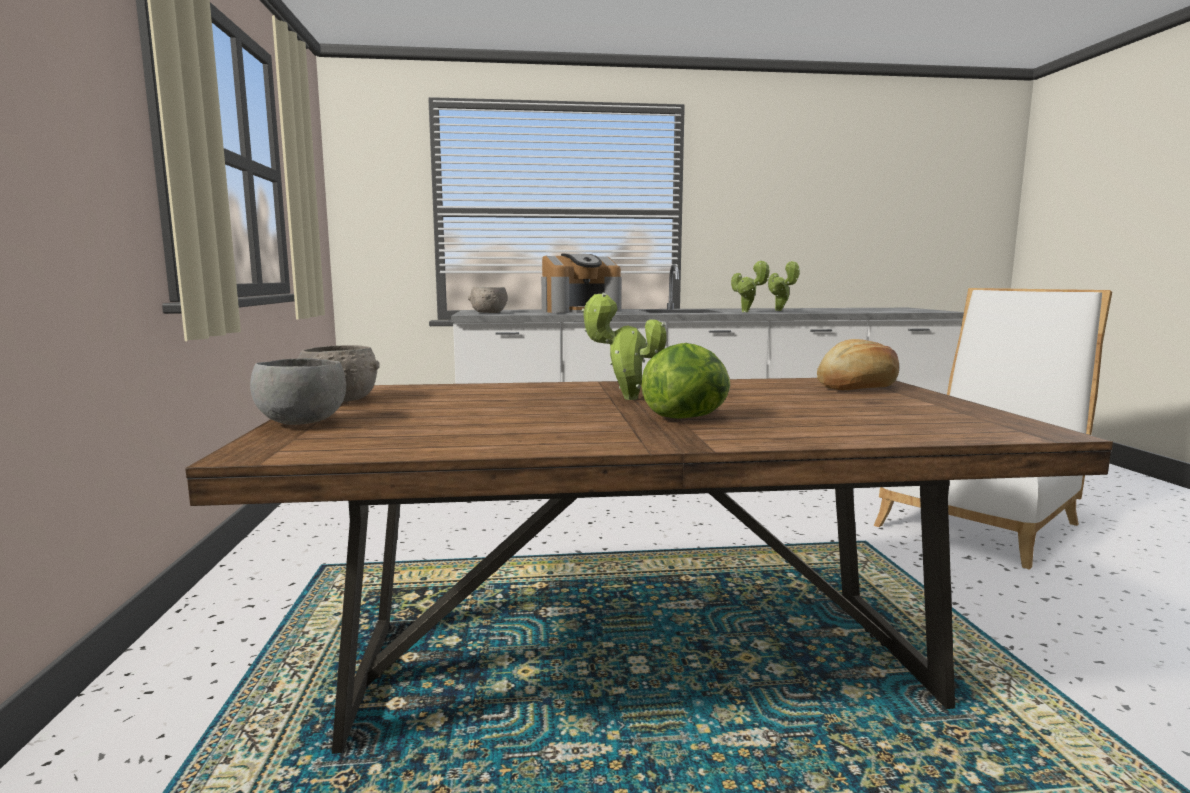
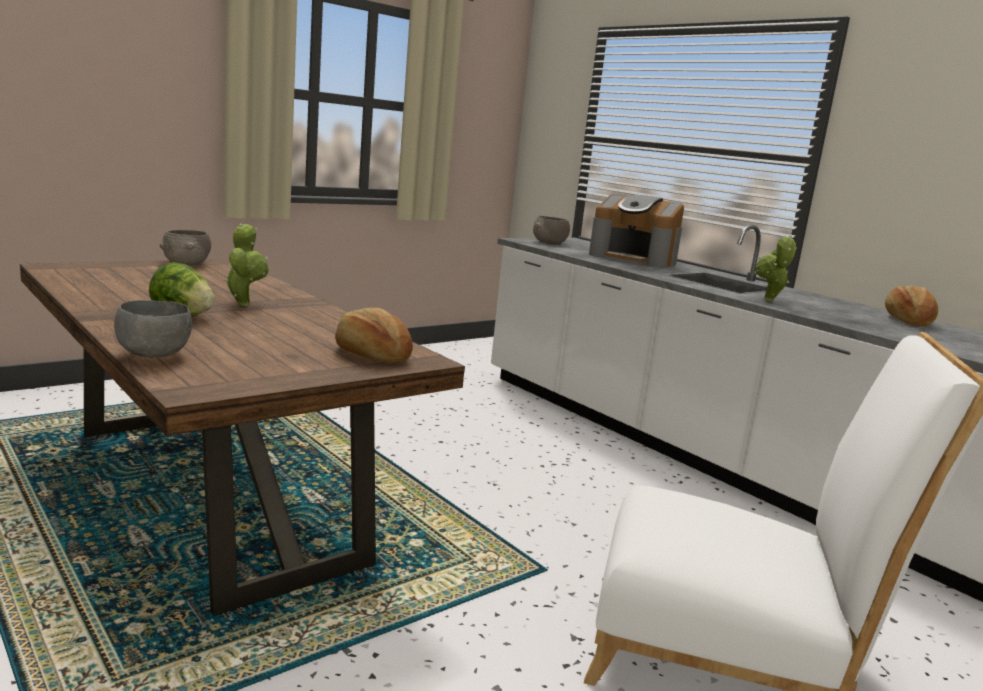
camera: 55 degrees right, 5 degrees up
(301, 423) = (118, 265): grey bowl -> grey bowl (155, 355)
(780, 310) = (835, 312): potted plant -> none
(801, 309) = (908, 321): none -> bread

